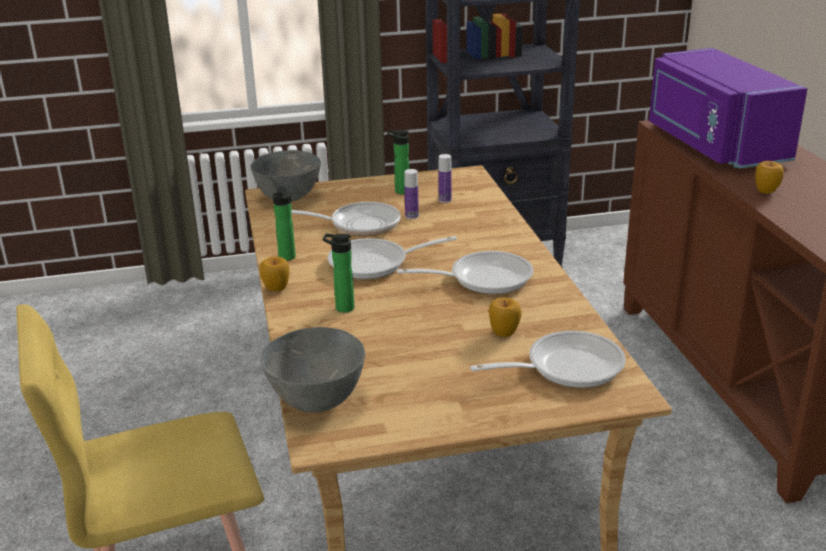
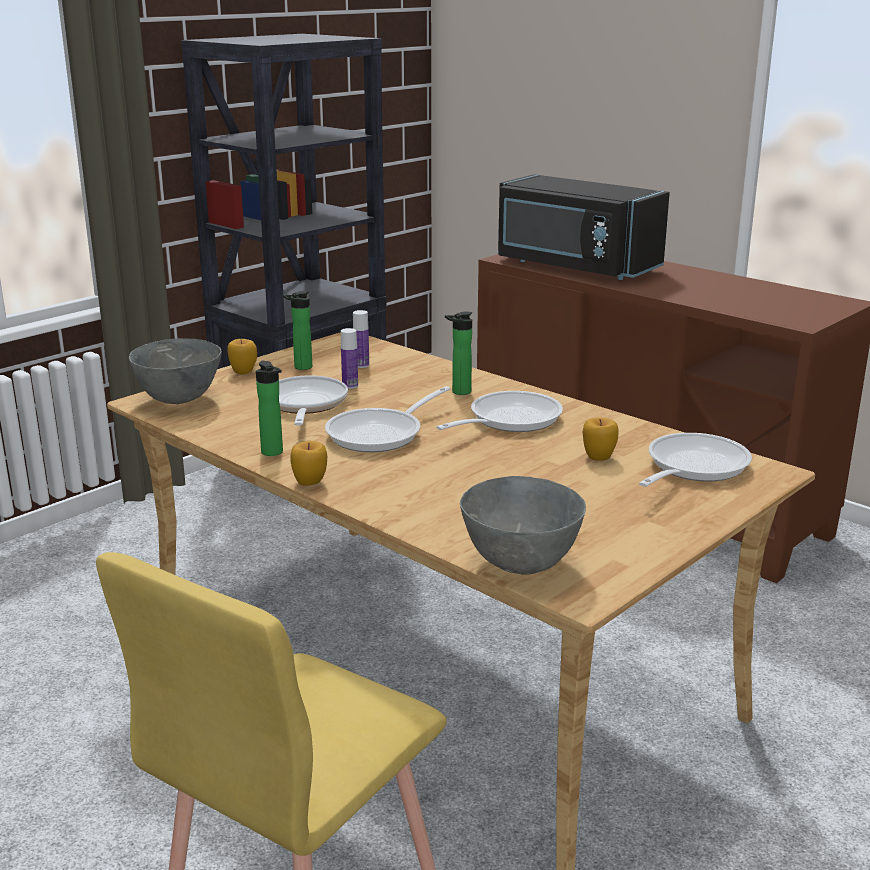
camera: 35 degrees left, 5 degrees down
(341, 308) = (410, 480): bottle -> bottle (458, 392)
(359, 224) = (305, 405): frying pan -> frying pan turned 60 degrees counterclockwise
(713, 145) = (574, 267): purple microwave -> black microwave
(766, 191) = (673, 292): apple -> apple (243, 372)

